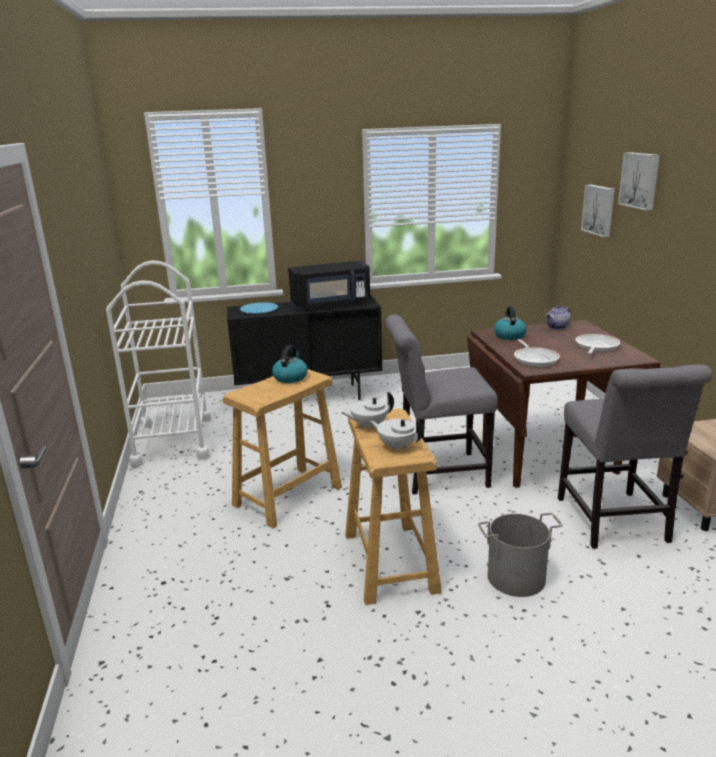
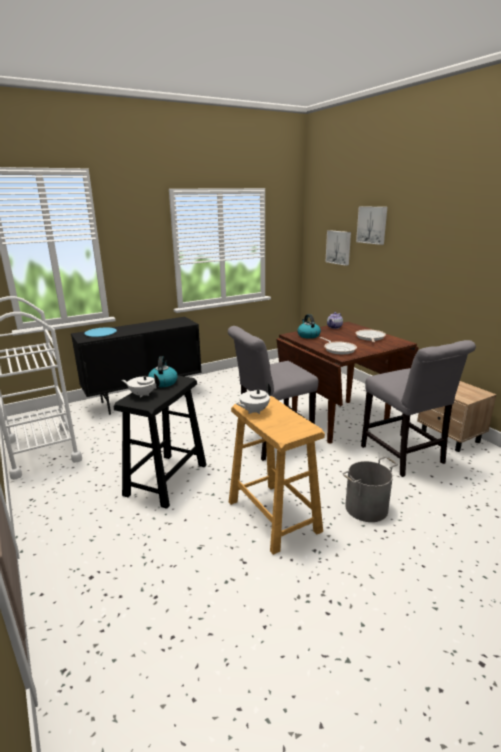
camera: 20 degrees left, 0 degrees up
(288, 496) = (167, 479): beige stool -> black stool
(331, 304) = (158, 325): black microwave -> none
(397, 446) = (287, 424): white teapot -> white teapot (142, 394)

